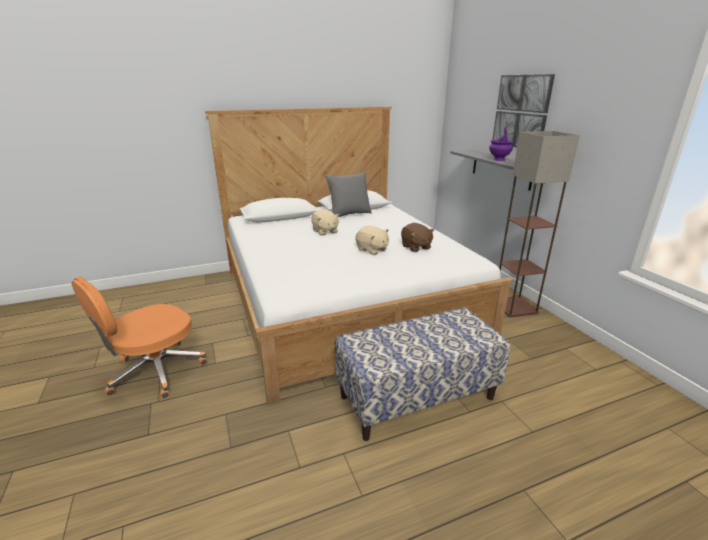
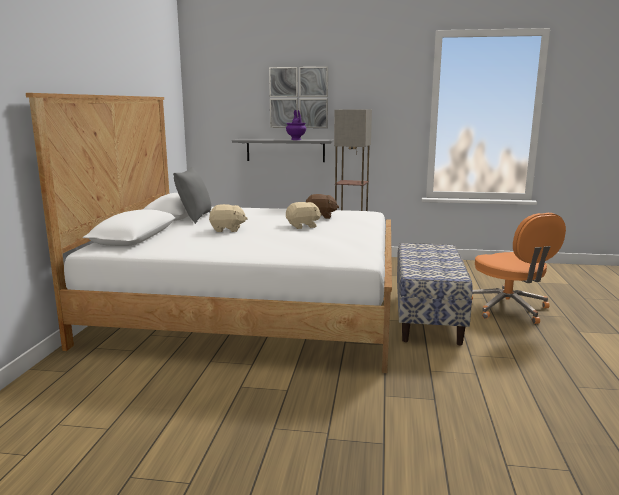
camera: 60 degrees left, 10 degrees down
(155, 371) = (261, 431): orange office chair -> orange office chair (509, 309)

